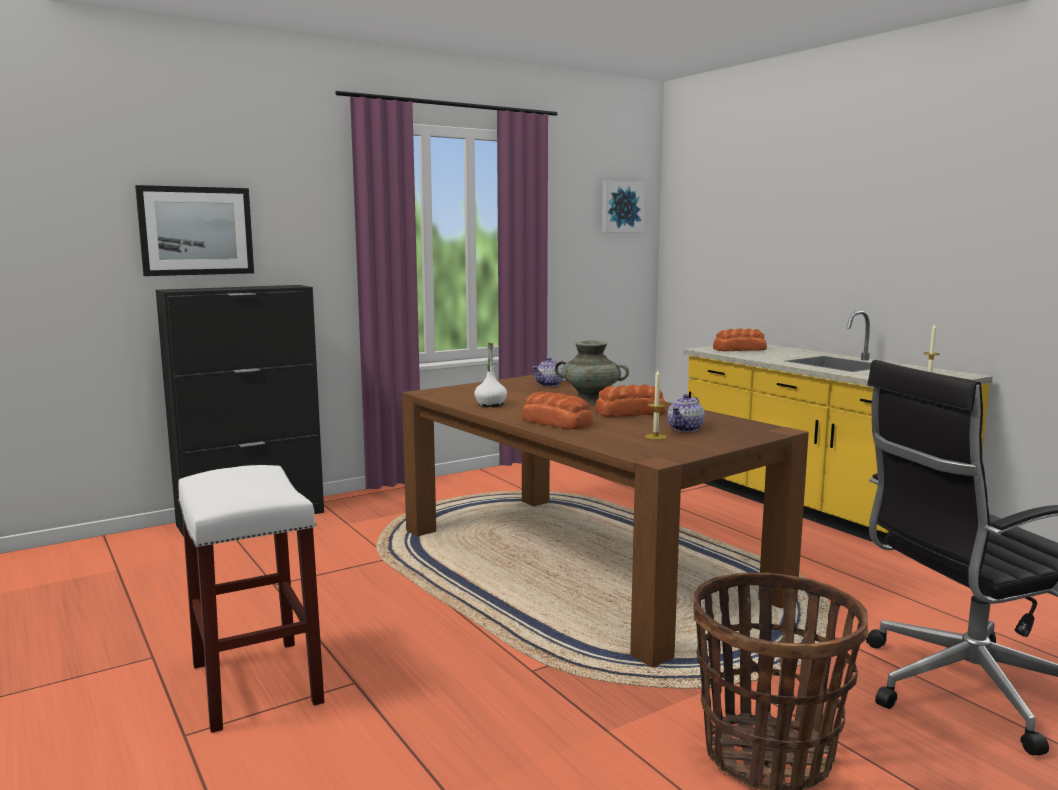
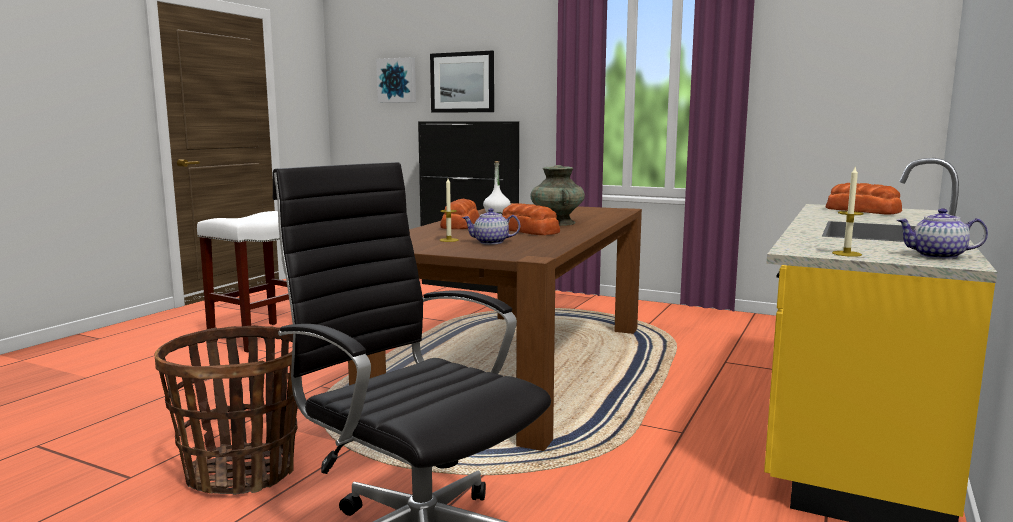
camera: 60 degrees right, 0 degrees up
(549, 384) = (601, 213): teapot -> teapot (937, 256)
(621, 207) = (882, 41): picture -> picture (397, 80)

